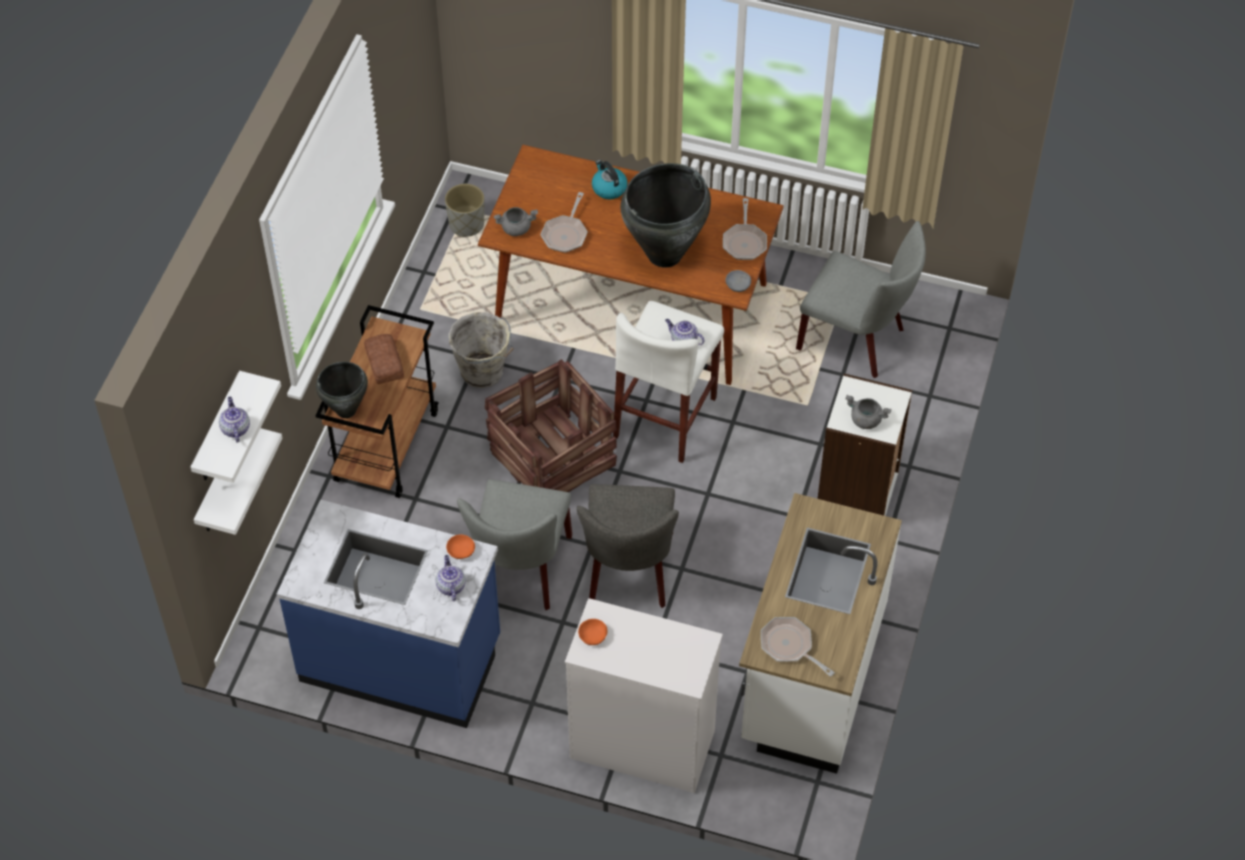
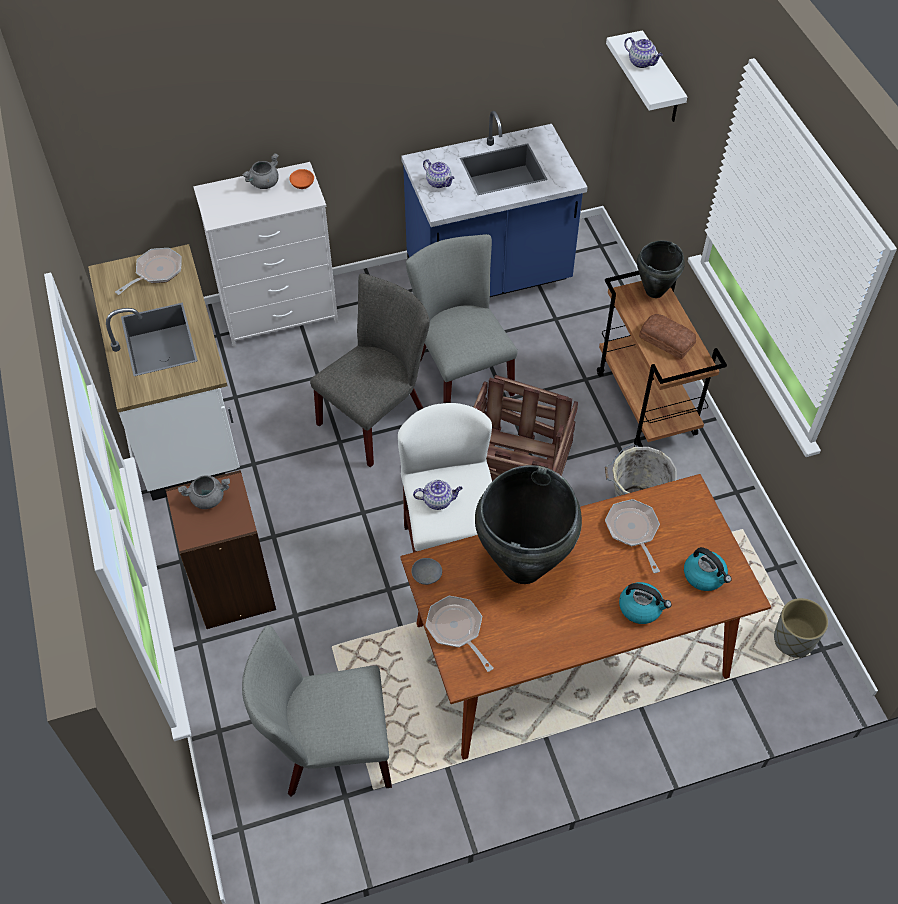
camera: 145 degrees right, 0 degrees up
(220, 483) = (647, 118): white shelf -> none
(462, 550) = (453, 206): orange bowl -> none
(516, 228) = (682, 509): grey cooking pot -> grey cooking pot (264, 183)
(546, 182) = (705, 576): none -> kettle
(629, 573) = (378, 416): grey chair -> grey chair turned 75 degrees clockwise
(789, 646) = (156, 272): frying pan -> frying pan turned 60 degrees counterclockwise
(858, 492) = (232, 589): white bookcase -> brown bookcase

